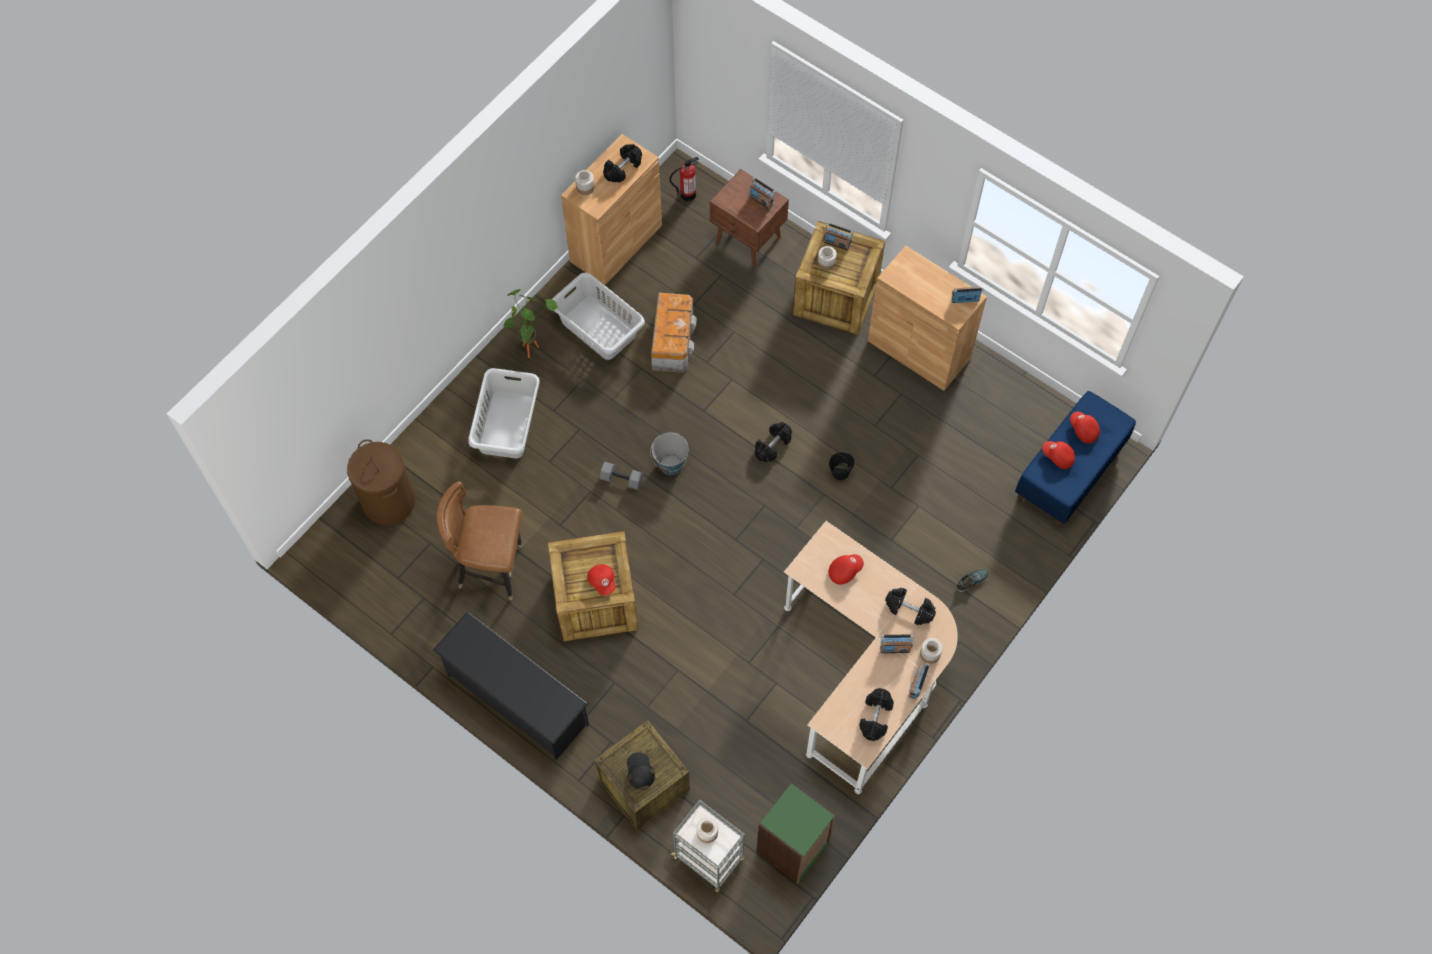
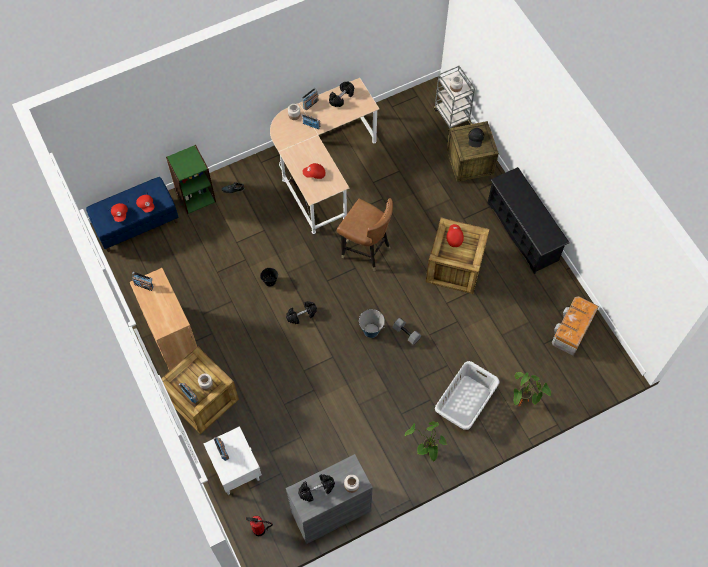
camera: 155 degrees left, 0 degrees up
(389, 501) = (561, 382): brown laundry basket -> none
(431, 453) = (523, 404): none -> potted plant
(492, 569) = (510, 311): brown chair -> brown chair (365, 251)
(599, 327) = (373, 448): grey laundry basket -> none
(616, 243) = (331, 511): brown cabinet -> grey cabinet
(673, 340) = (328, 415): storage box -> storage box (572, 331)
(749, 240) = (236, 470): brown nightstand -> white nightstand
(793, 848) = (405, 104): green bookcase -> green bookcase (195, 196)
(909, 610) = (291, 140): black dumbbell -> none

